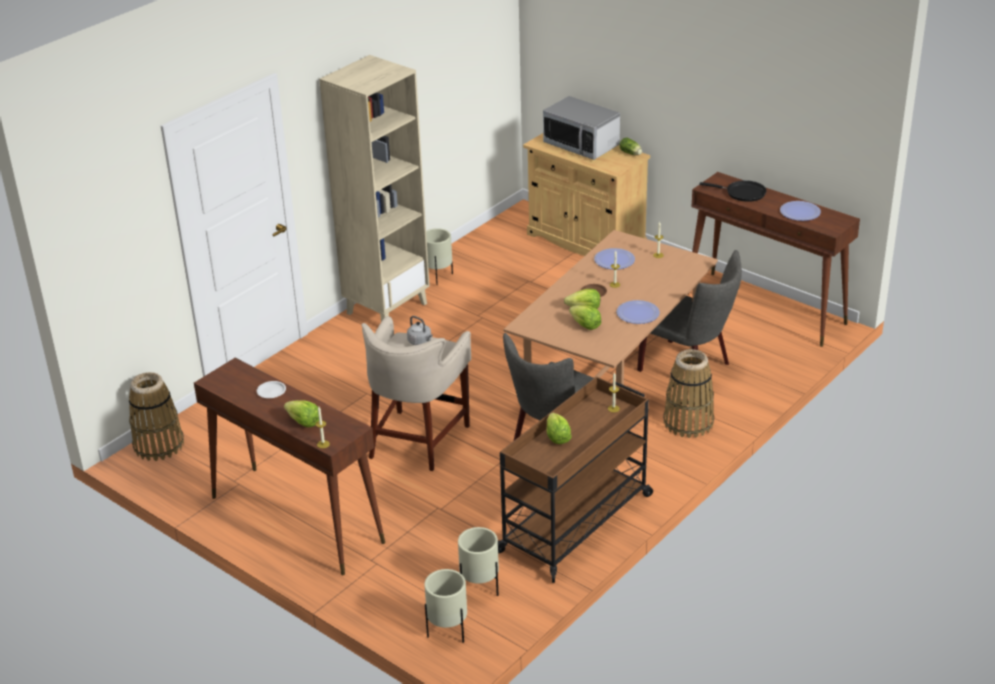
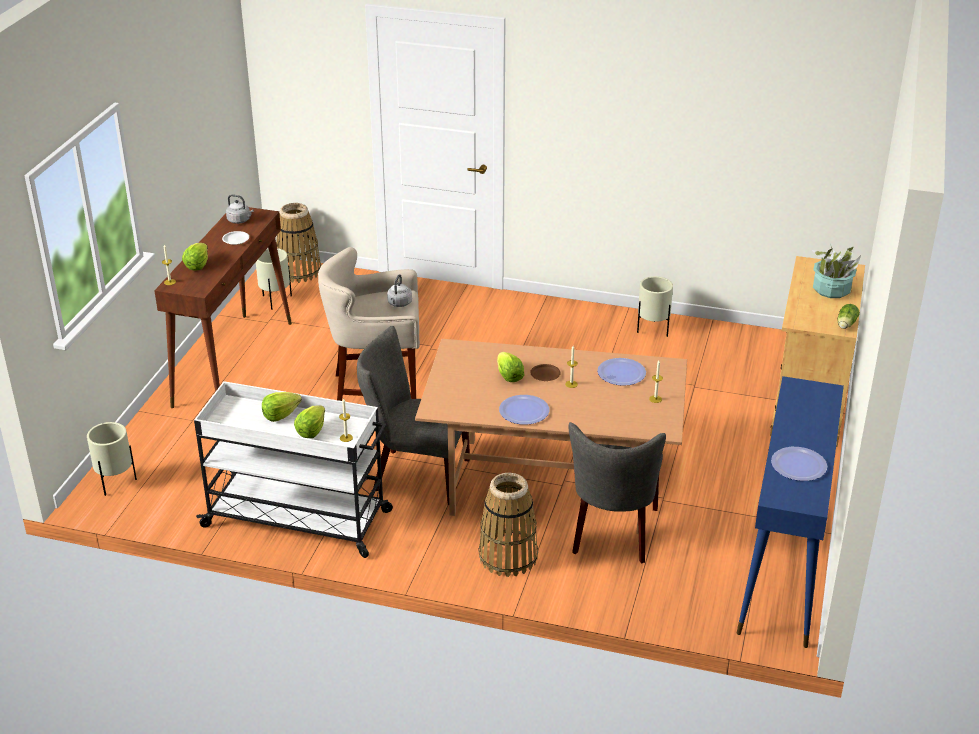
camera: 65 degrees right, 0 degrees up
(233, 383) = (240, 220): none -> grey kettle
(387, 308) = (576, 317): beige bookcase -> none
(479, 588) = (179, 485): beige planter -> beige planter (275, 300)
(576, 522) = (299, 519): brown cart -> white cart
(581, 145) = (831, 290): microwave -> potted plant
(585, 325) = (478, 383): lettuce -> lettuce (311, 431)
(742, 193) = (806, 413): black frying pan -> none
(766, 309) = (783, 569): brown console table -> blue console table

